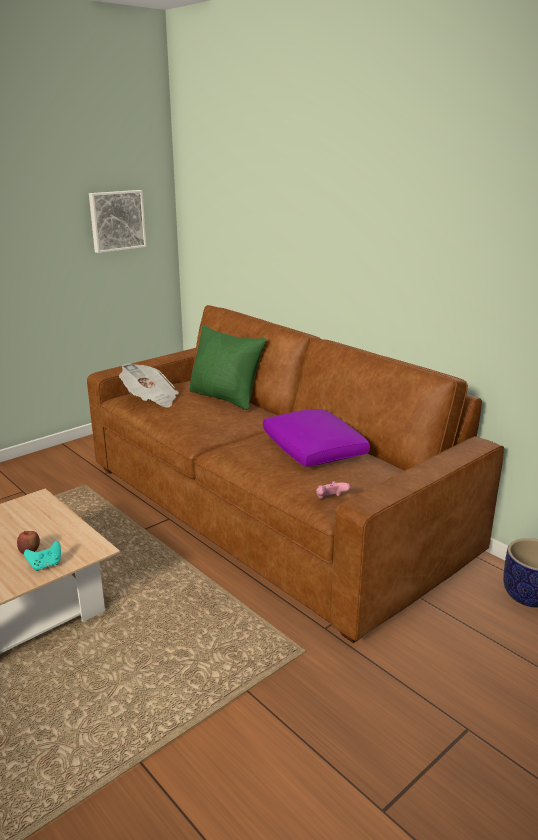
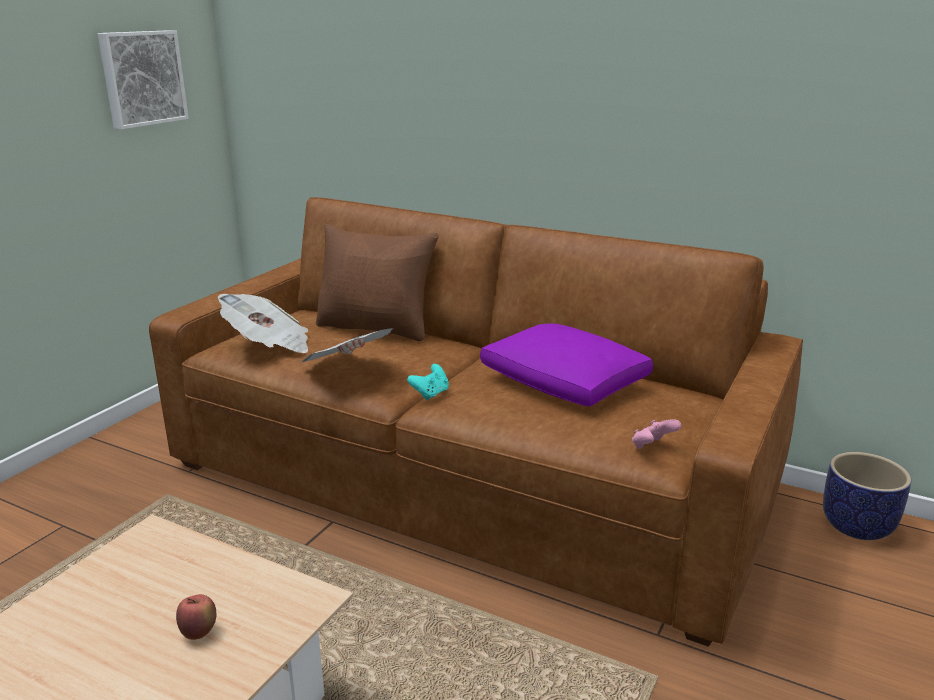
camera: 20 degrees left, 0 degrees up
(45, 565) = (243, 649): turquoise game controller -> turquoise game controller (430, 394)
(184, 421) = (347, 369): none -> newspaper
(225, 397) = (376, 328): green pillow -> brown pillow

